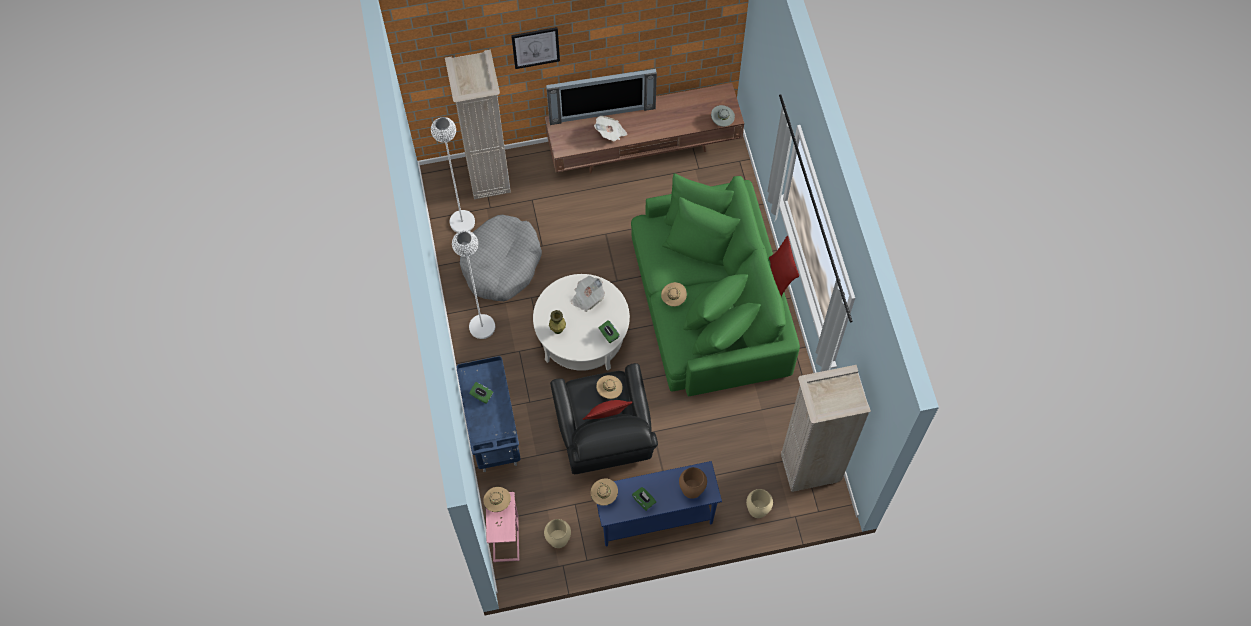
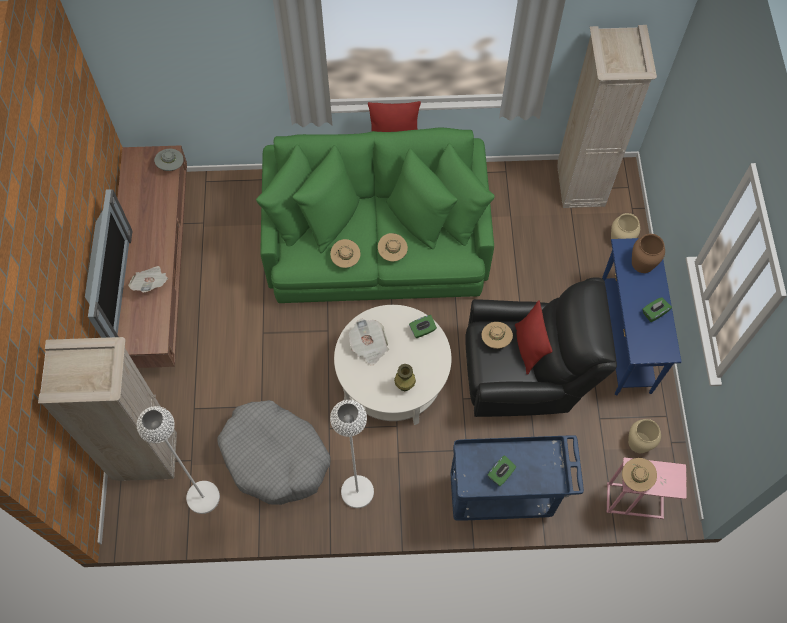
camera: 80 degrees left, 0 degrees up
(535, 47) = (53, 291): picture -> none
(604, 495) = (644, 353): beige hat -> beige hat (345, 259)

